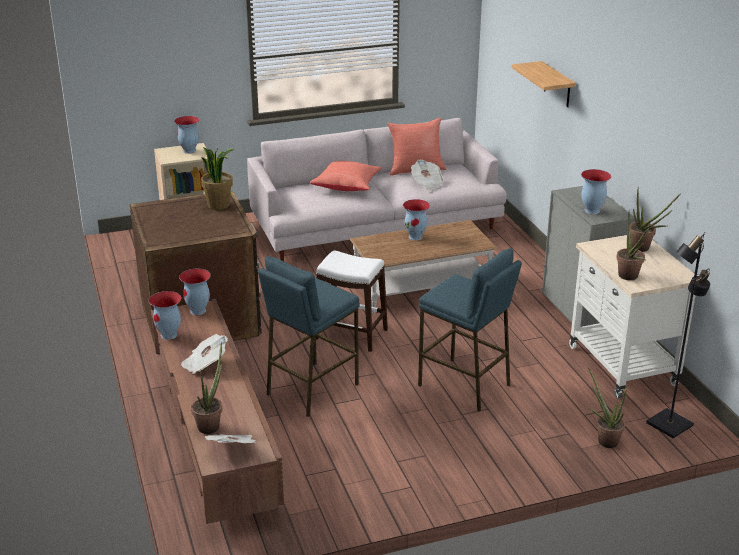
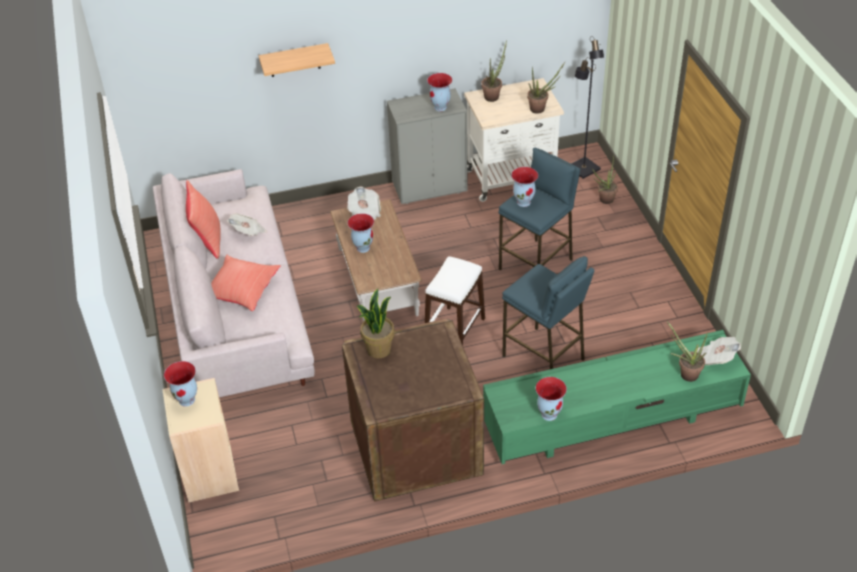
camera: 85 degrees left, 15 degrees up
(198, 311) = (505, 396): vase -> vase (524, 202)
(205, 364) = (597, 384): newspaper -> newspaper (364, 213)
(213, 434) = (612, 420): brown tv stand -> green tv stand

